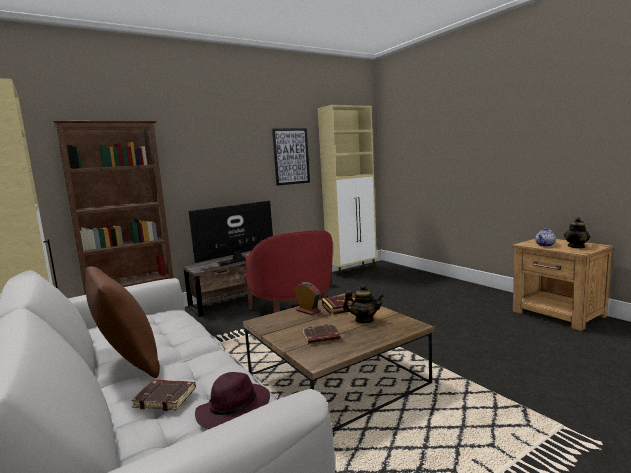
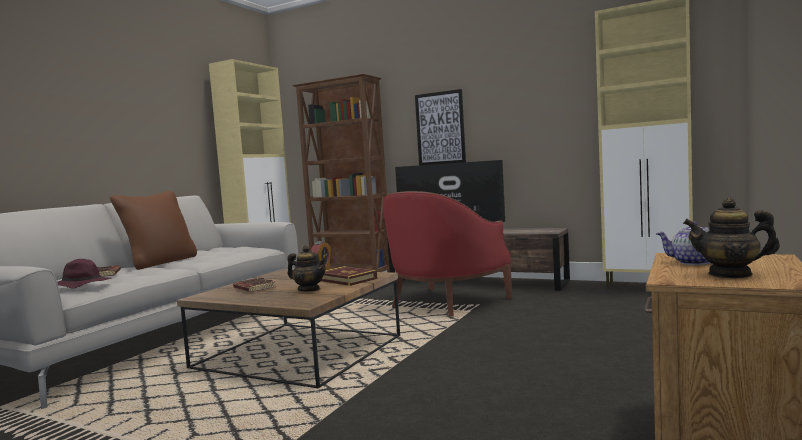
camera: 60 degrees right, 5 degrees down
(291, 156) = (551, 98): picture -> picture (440, 128)
(364, 320) = (309, 290): teapot -> teapot turned 45 degrees counterclockwise

